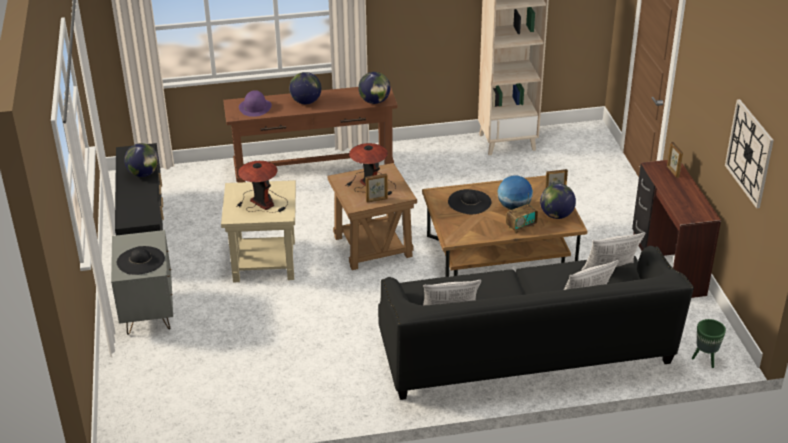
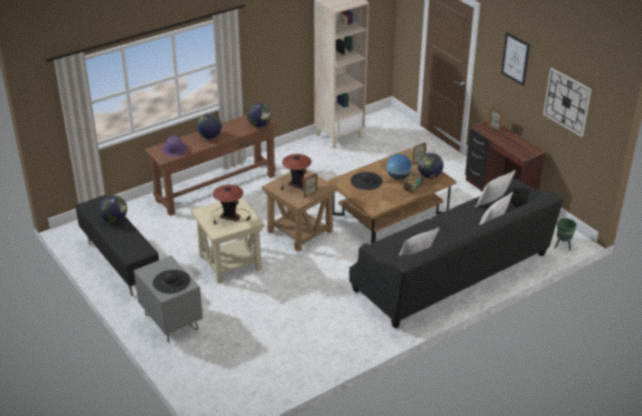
camera: 25 degrees left, 0 degrees up
(709, 79) = (515, 58): none -> picture

